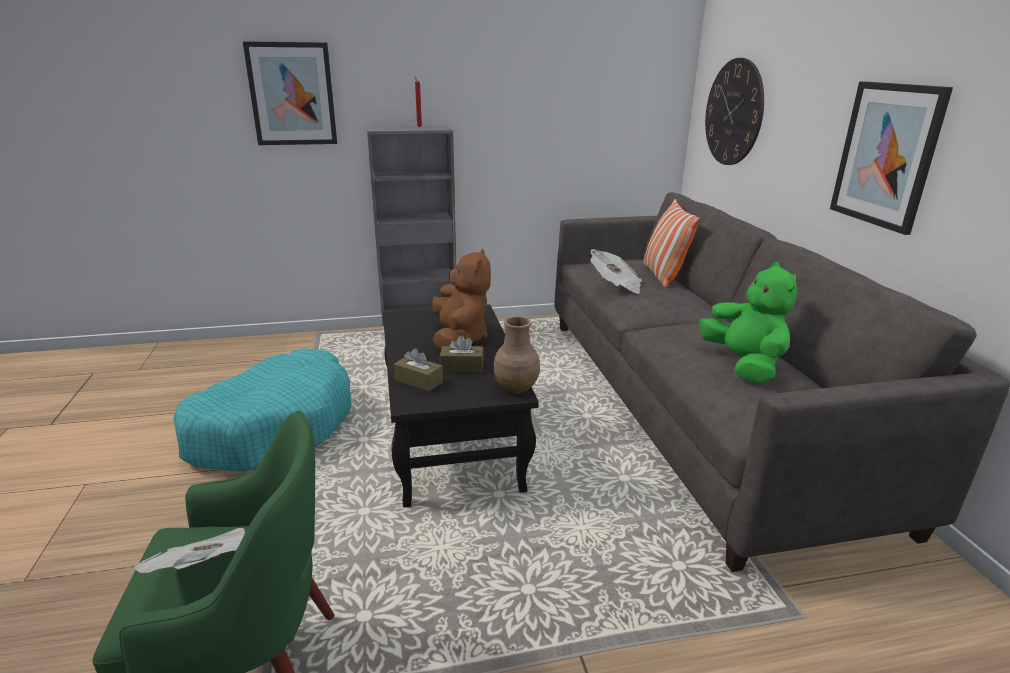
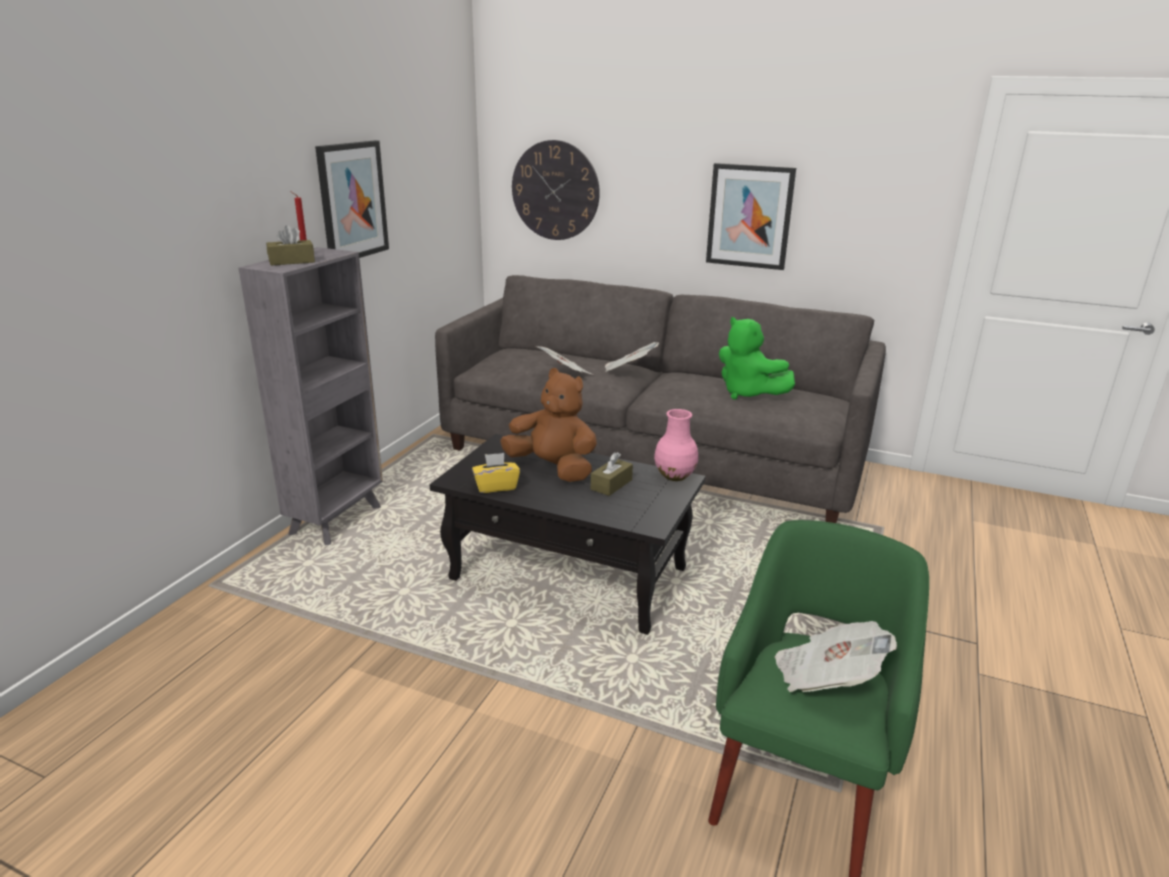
camera: 55 degrees left, 0 degrees up
(273, 427) = (407, 678): turquoise dog bed -> none
(292, 94) = (133, 240): picture -> picture (352, 201)
(404, 330) = (496, 486): none -> yellow tissue box
(418, 381) = (615, 510): brown tissue box -> brown tissue box (292, 261)
(516, 387) = (674, 476): brown vase -> pink vase
(663, 276) = (565, 355): pillow -> none
(675, 303) = (629, 371): none -> newspaper
(743, 365) = (748, 393): green plush toy -> green plush toy turned 150 degrees counterclockwise

